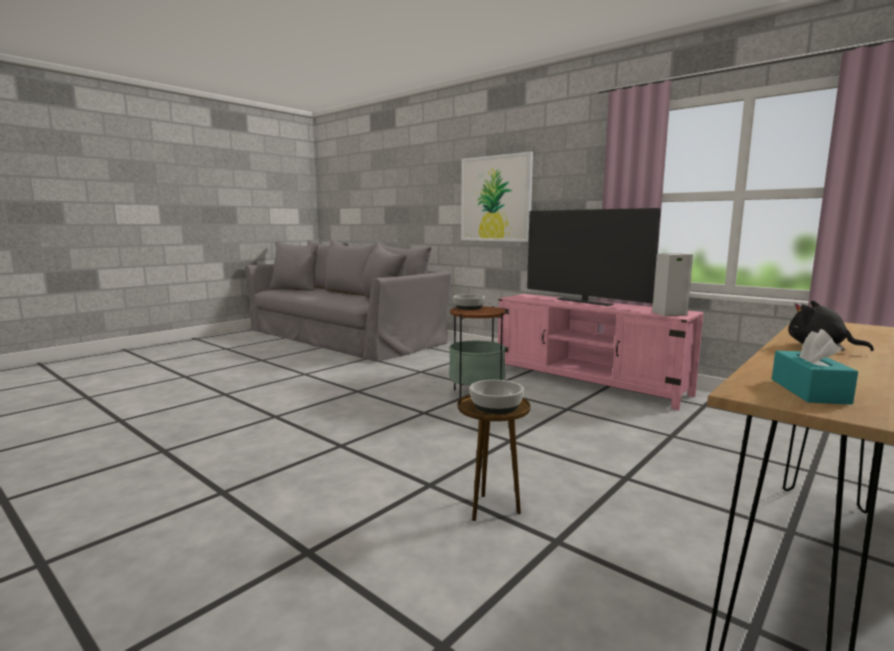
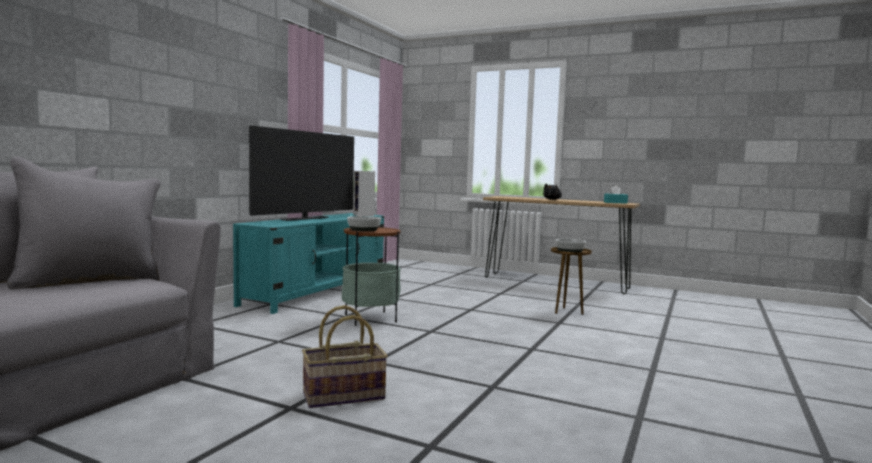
camera: 105 degrees left, 5 degrees down
(306, 382) = (343, 396): none -> basket
(496, 198) = (160, 99): picture -> none
(588, 382) = (318, 291): pink tv stand -> turquoise tv stand

